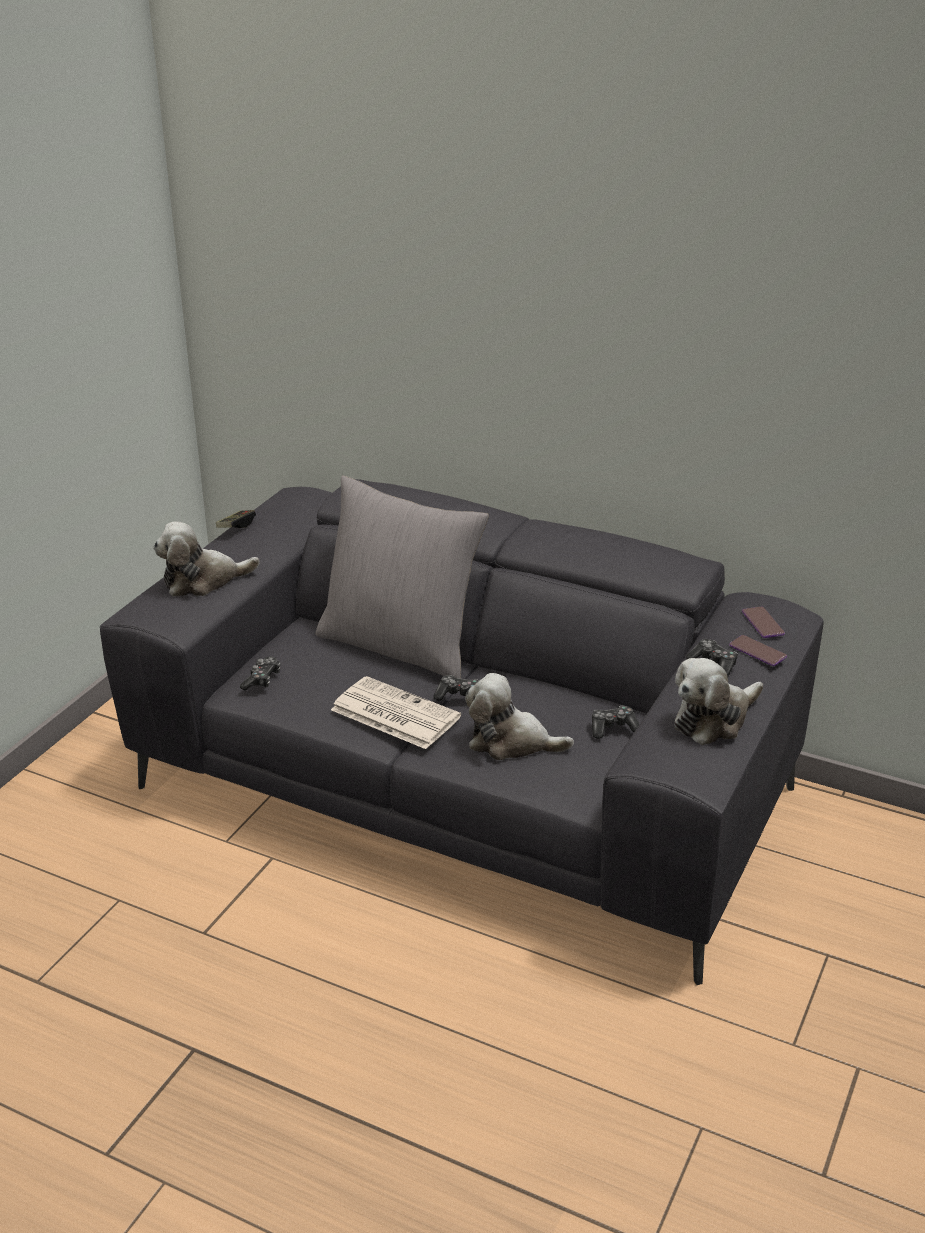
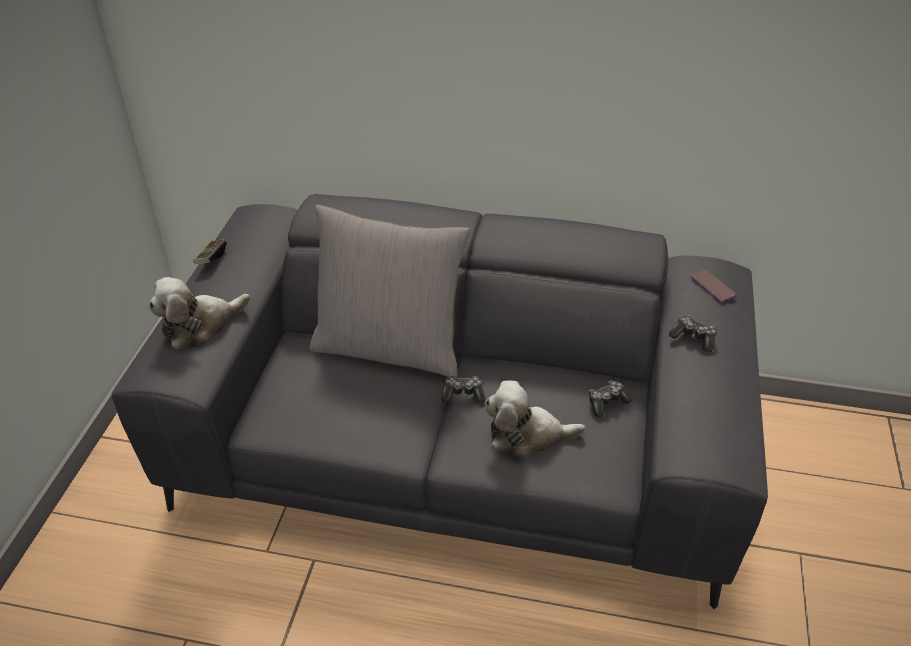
camera: 15 degrees left, 10 degrees up
(262, 680) = (278, 410): game controller -> none
(393, 714) = (412, 425): newspaper -> none
(714, 719) = (721, 398): plush toy -> none
(757, 651) = (722, 317): phone -> none

